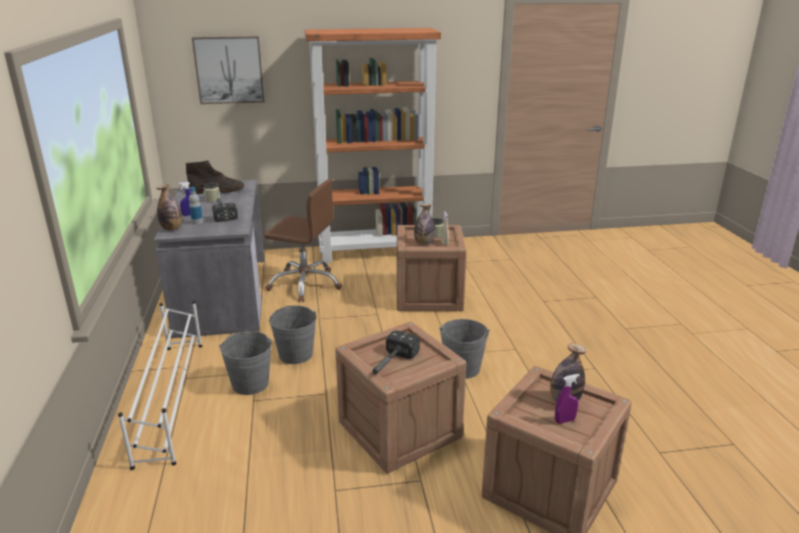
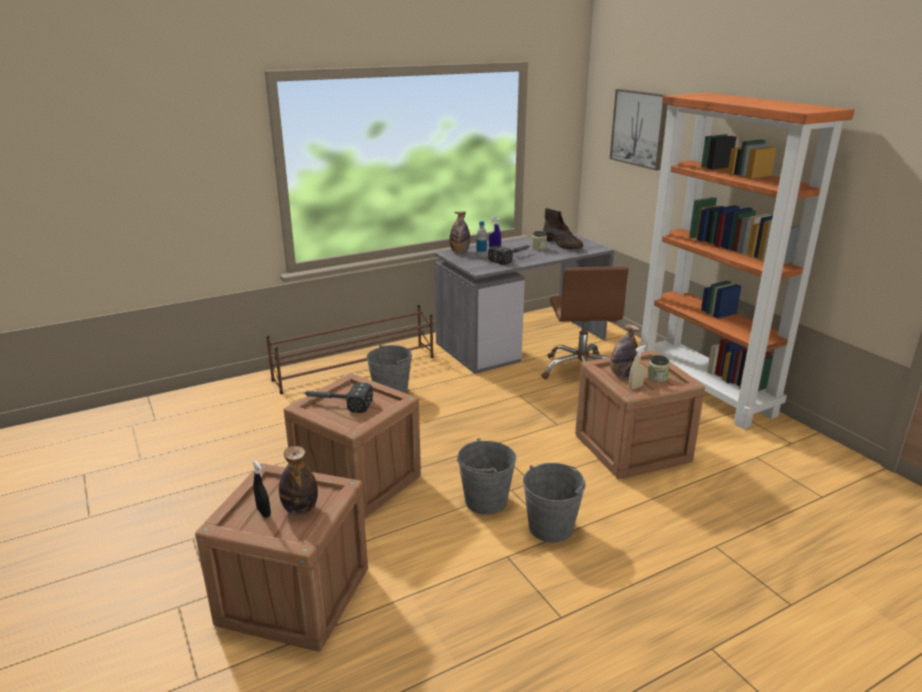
camera: 70 degrees right, 0 degrees up
(172, 398) = (356, 368): white shoe rack -> brown shoe rack
(295, 354) = (448, 400): grey bucket -> grey bucket (551, 527)
(564, 420) = (263, 512): purple spray bottle -> black spray bottle

